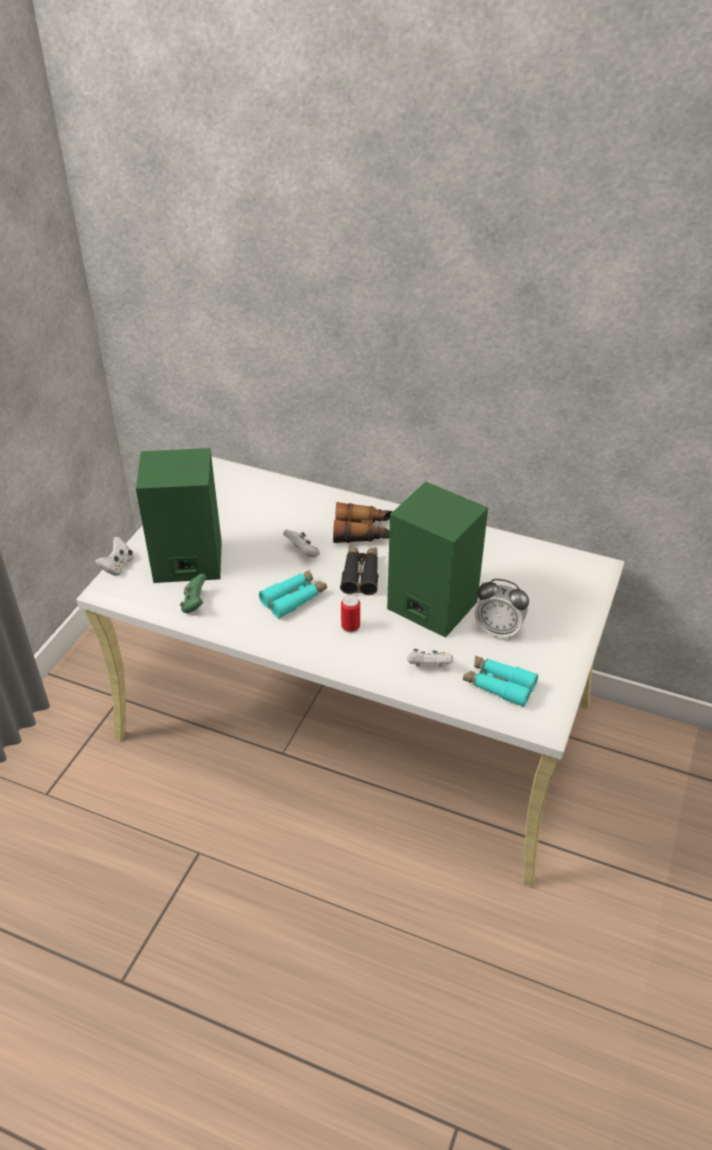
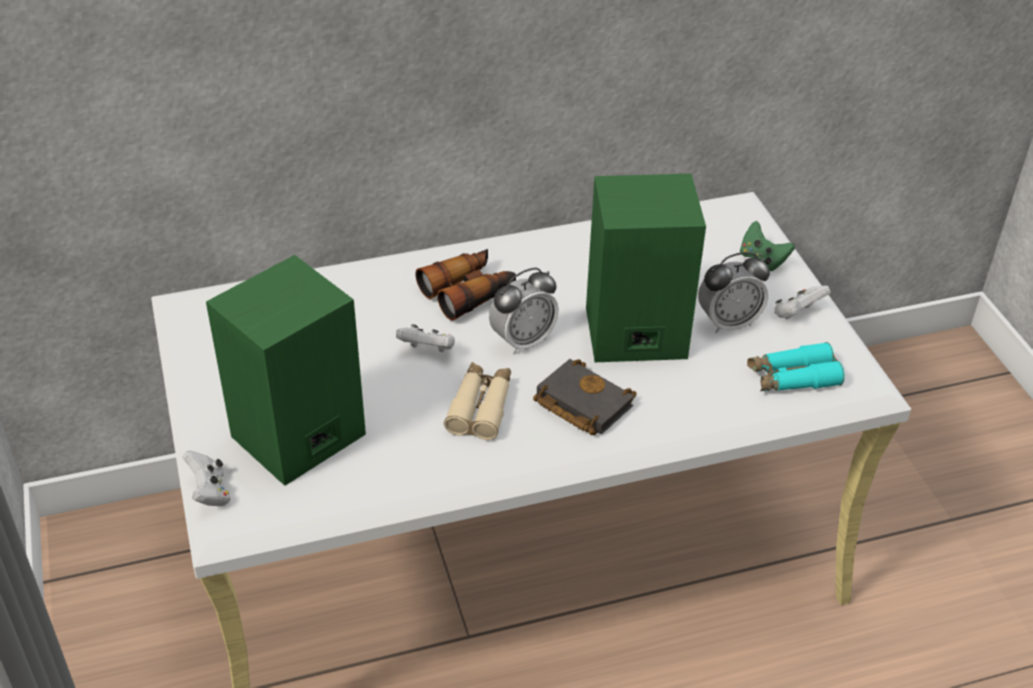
camera: 40 degrees left, 0 degrees up
(194, 603) = (368, 480): green game controller -> green game controller (762, 259)
(294, 598) = (480, 407): turquoise binoculars -> beige binoculars
(350, 627) = (580, 403): can -> black book
(360, 575) = (523, 341): black binoculars -> alarm clock
(429, 667) = (707, 399): white game controller -> white game controller (797, 314)

